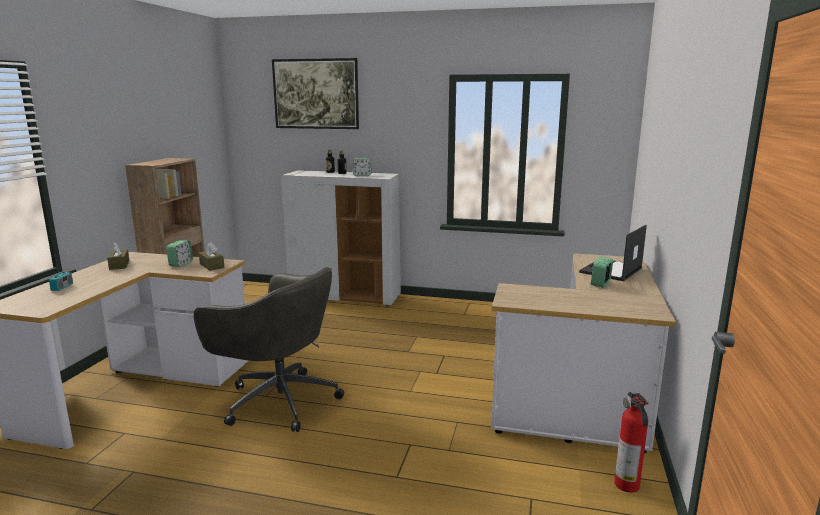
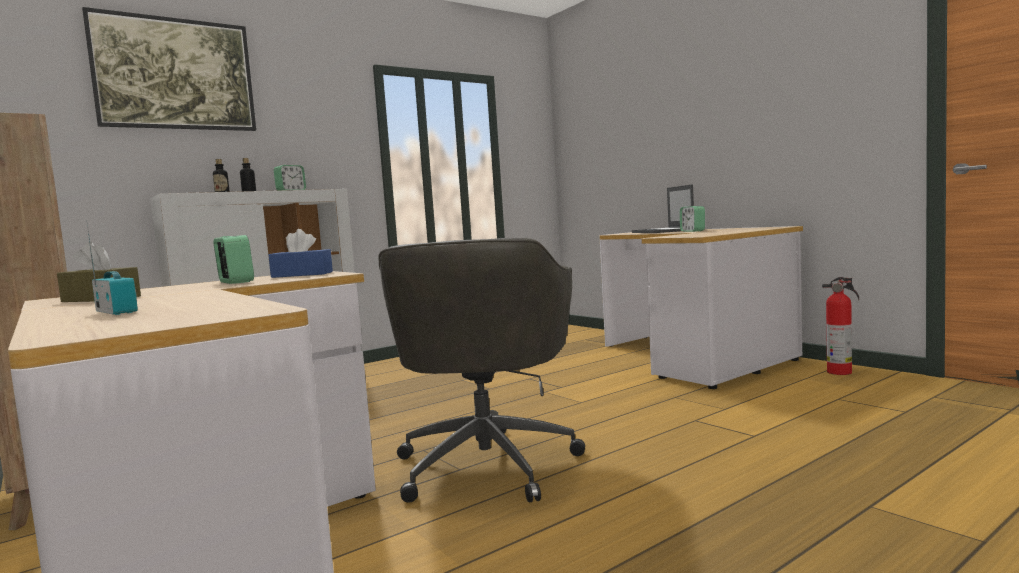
camera: 50 degrees left, 10 degrees down
(212, 266) = (302, 274): brown tissue box -> blue tissue box
(278, 400) = (487, 463): grey office chair -> grey office chair turned 120 degrees clockwise

